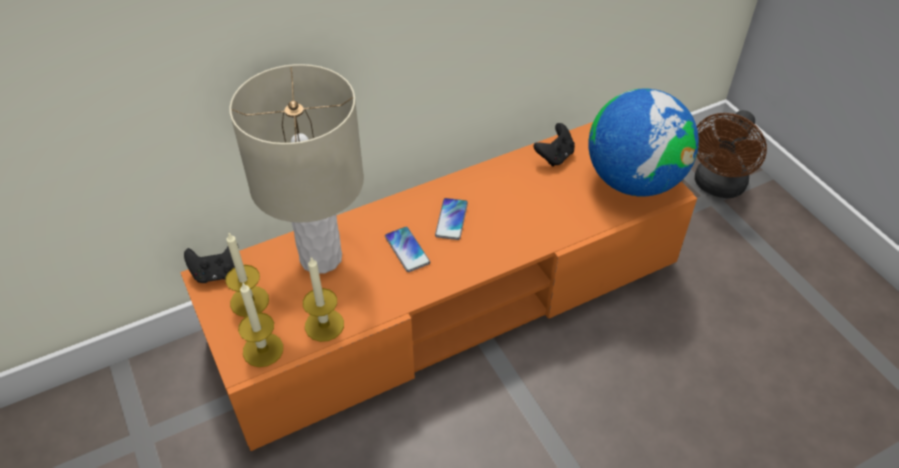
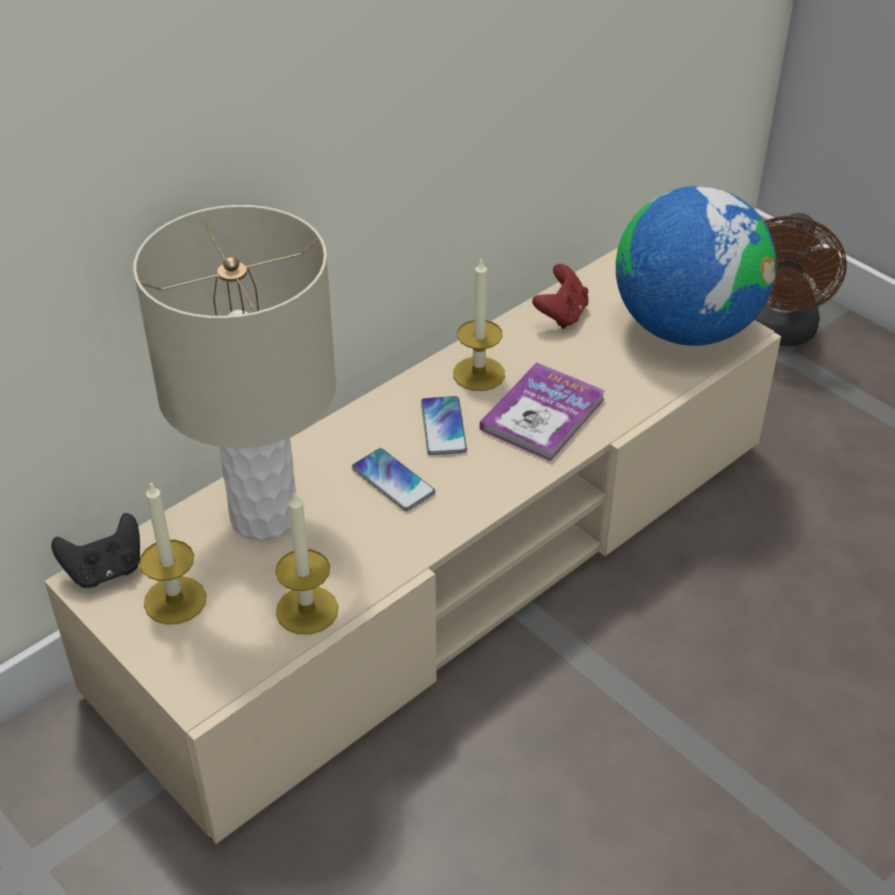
camera: 15 degrees left, 5 degrees down
(263, 349) = (224, 664): candle -> candle (478, 374)
(449, 300) = (447, 562): orange tv stand -> beige tv stand
(517, 223) = (543, 414): none -> book
(555, 156) = (561, 315): black game controller -> red game controller

